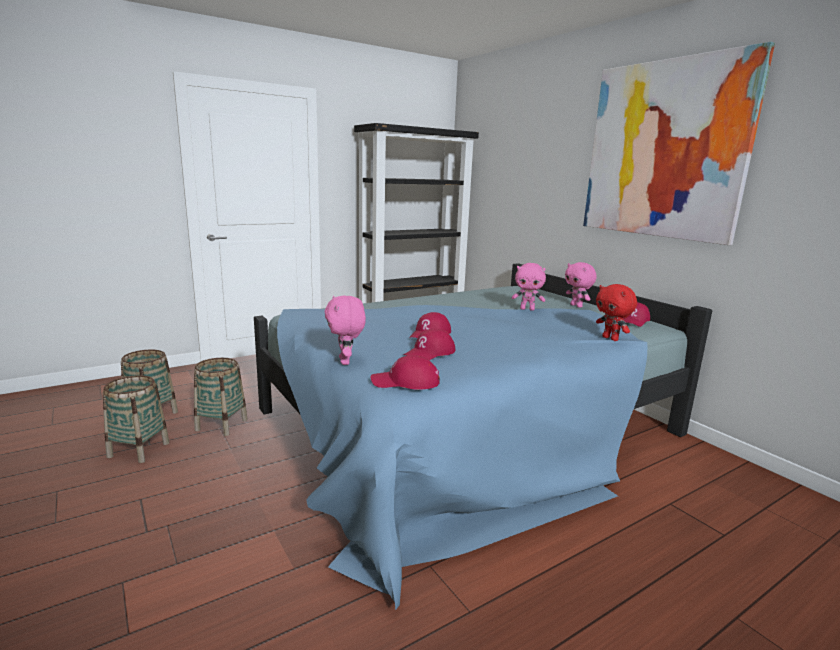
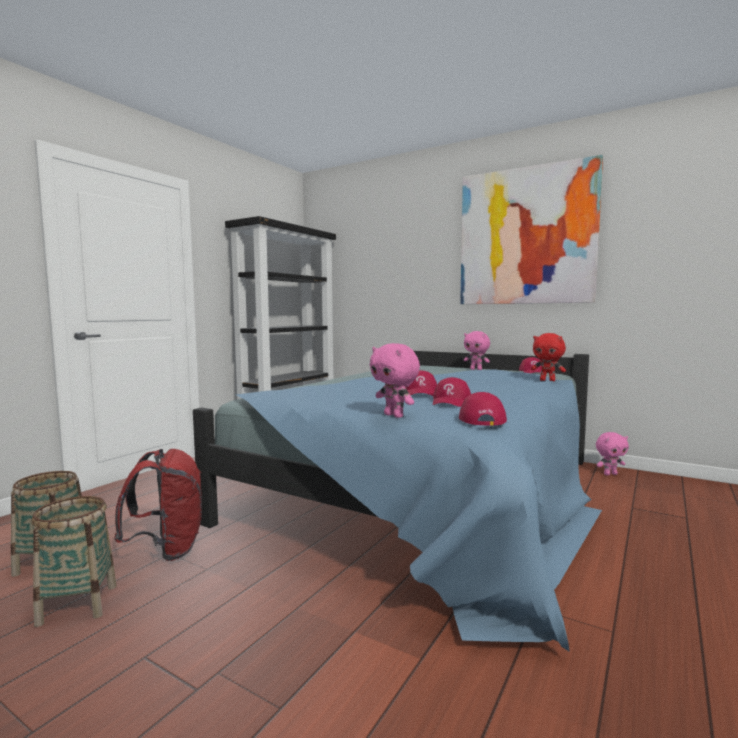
camera: 25 degrees left, 10 degrees down
(221, 425) = (167, 550): basket -> red backpack
(405, 382) = (480, 419): red cap -> red cap turned 120 degrees clockwise
(527, 309) = (452, 373): pink plush toy -> pink plush toy (610, 474)

